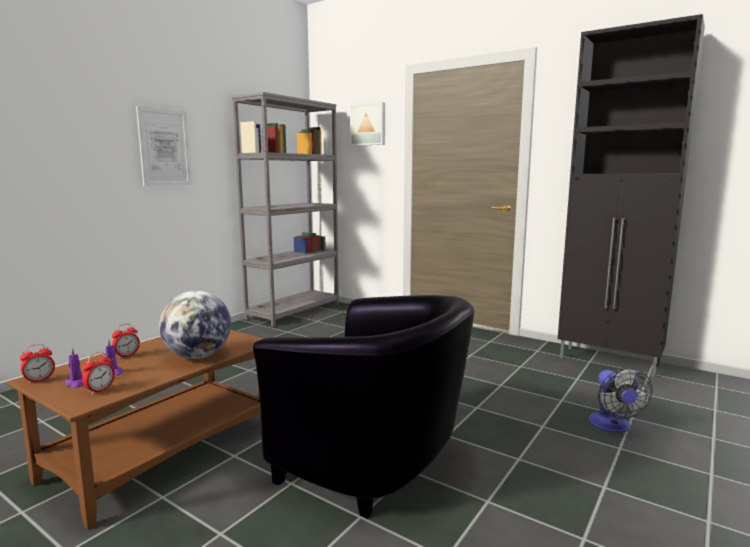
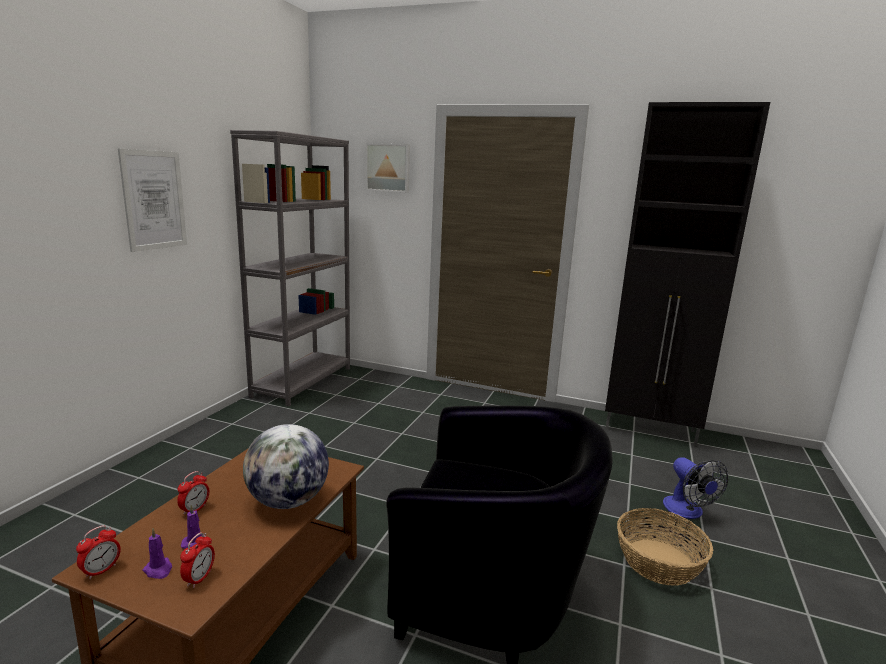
camera: 15 degrees left, 5 degrees up
(556, 460) = (658, 561): none -> basket

